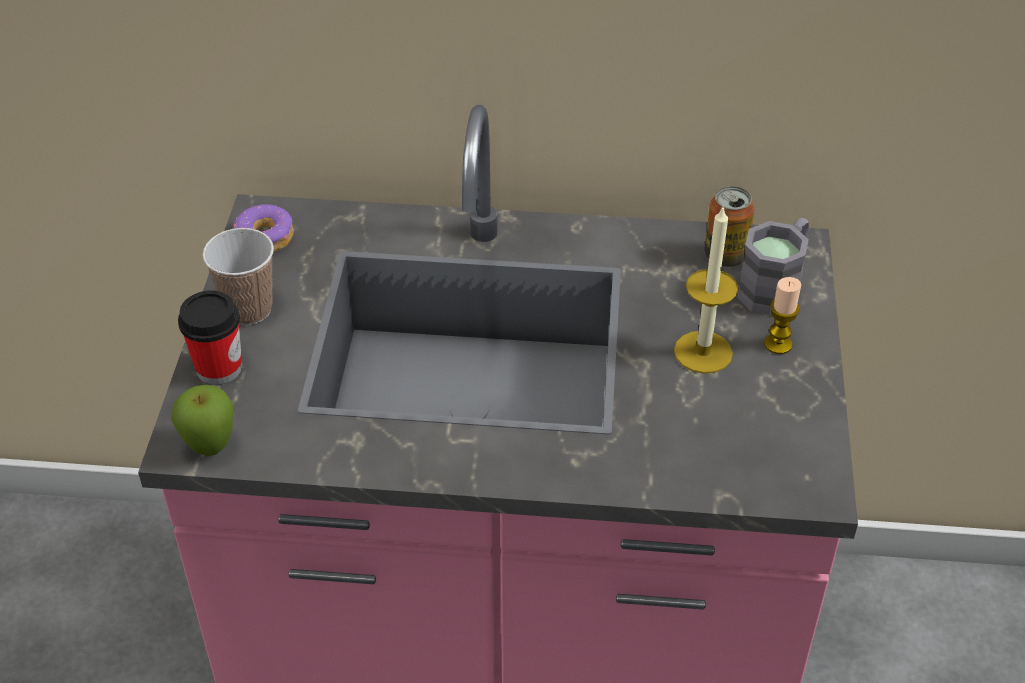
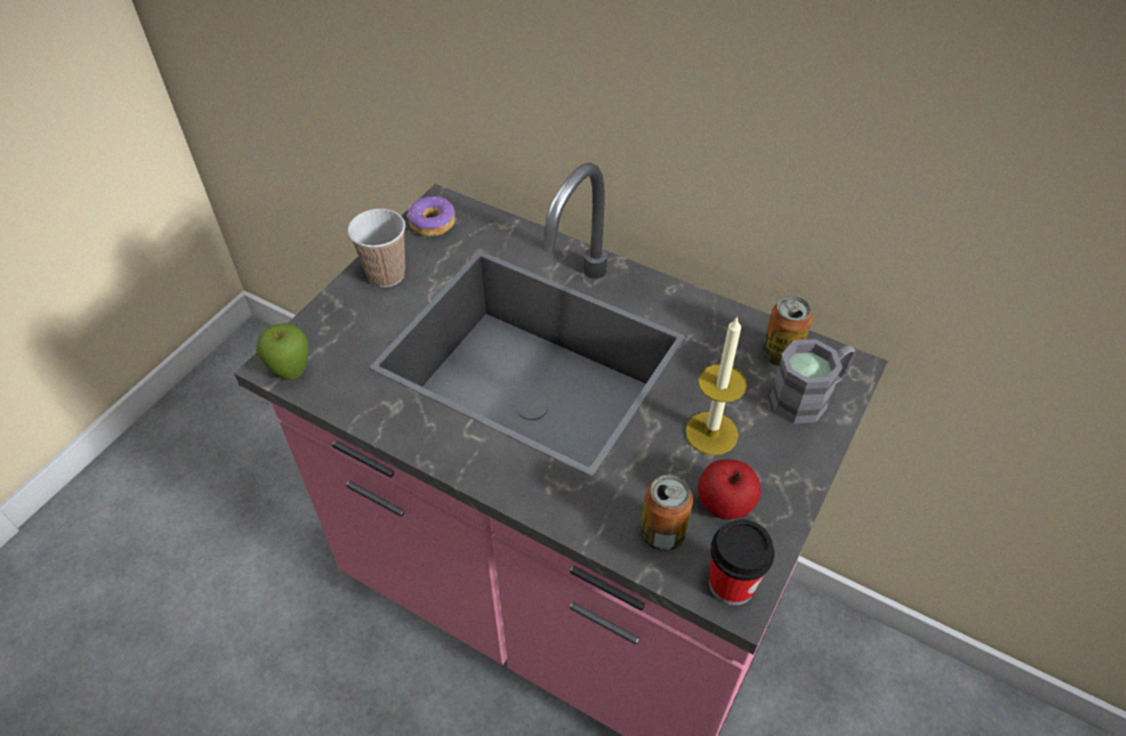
camera: 25 degrees right, 5 degrees up
(219, 368) = (337, 313): cup -> cup (731, 584)
(712, 460) = (662, 533): none -> can
(755, 412) = (725, 504): none -> apple
(778, 344) = (781, 449): candle -> none

